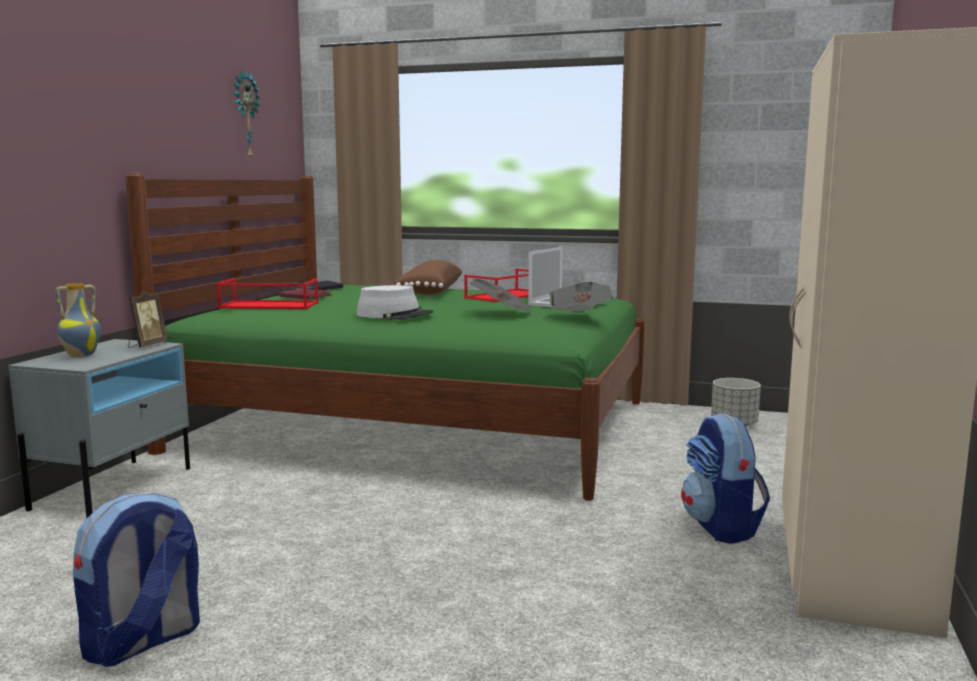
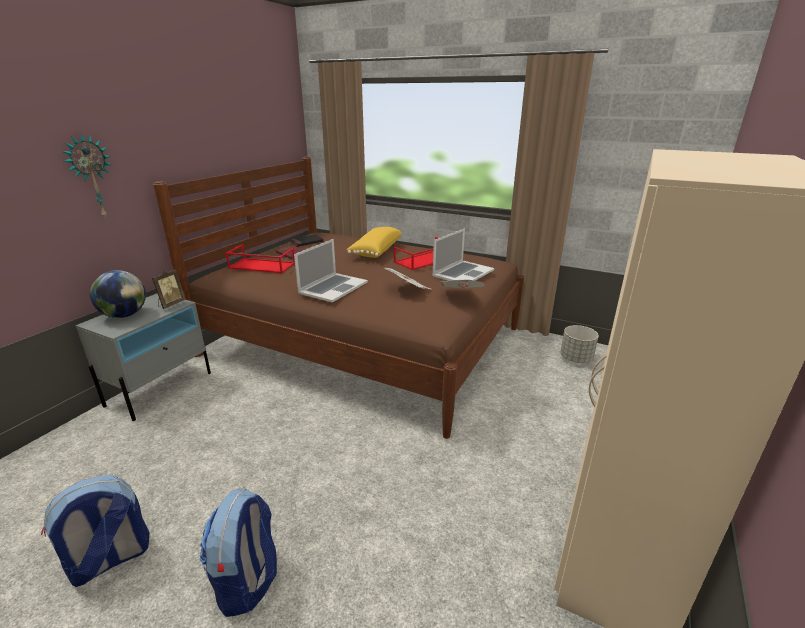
camera: 10 degrees right, 15 degrees up
(81, 355) = (124, 315): vase -> globe
(245, 115) = (253, 121): wall clock -> wall clock (91, 177)
(395, 315) = (333, 287): grey hat -> laptop
(419, 426) = (363, 341): green bed -> brown bed
(429, 292) = (375, 251): brown pillow -> yellow pillow
(721, 527) = (531, 481): backpack -> backpack (247, 580)

